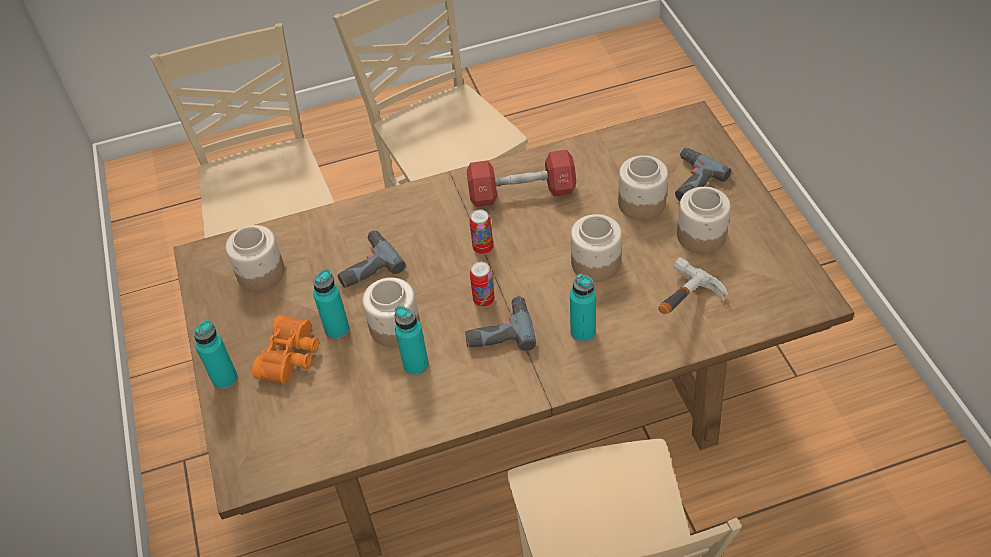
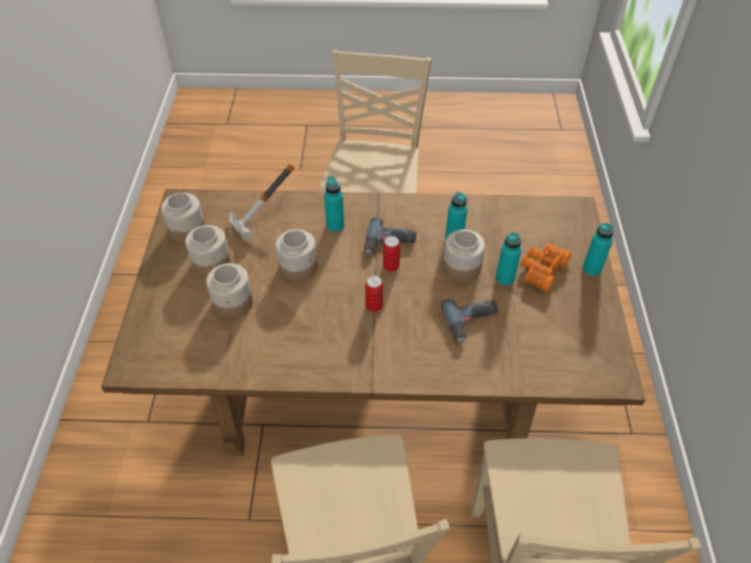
camera: 165 degrees left, 0 degrees up
(261, 273) = (562, 344): jar -> jar (187, 229)
(522, 192) = (319, 346): red dumbbell -> none
(689, 180) = (182, 309): power drill -> none

